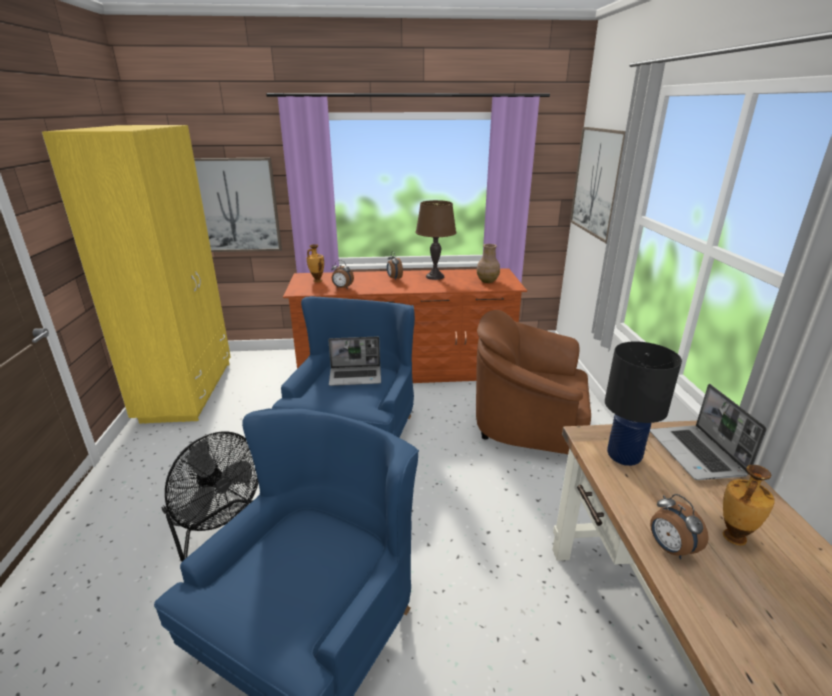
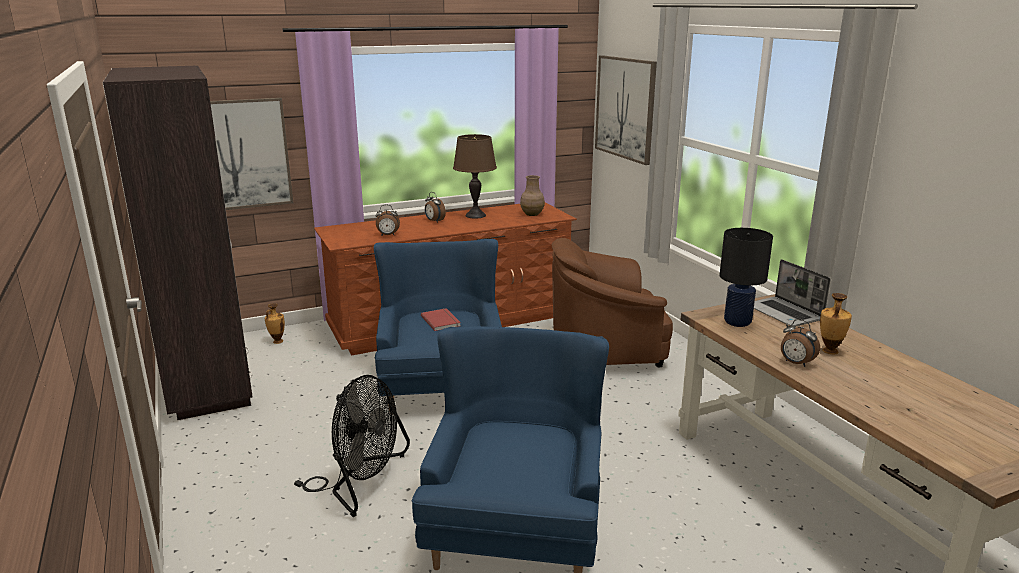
camera: 20 degrees left, 5 degrees down
(187, 391) = (208, 381): yellow wardrobe -> brown wardrobe
(317, 281) = (351, 232): vase -> vase (277, 341)
(356, 377) = (441, 321): laptop -> red book

